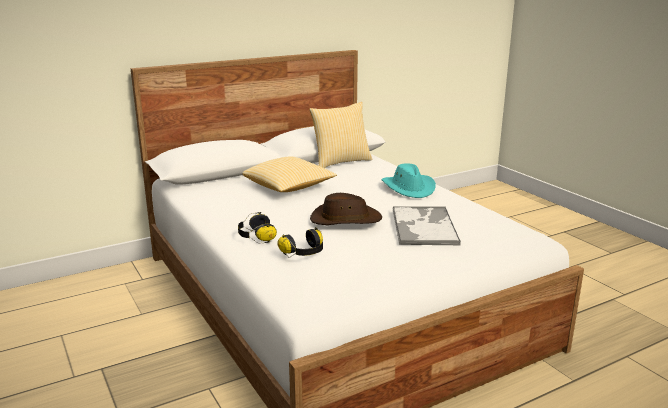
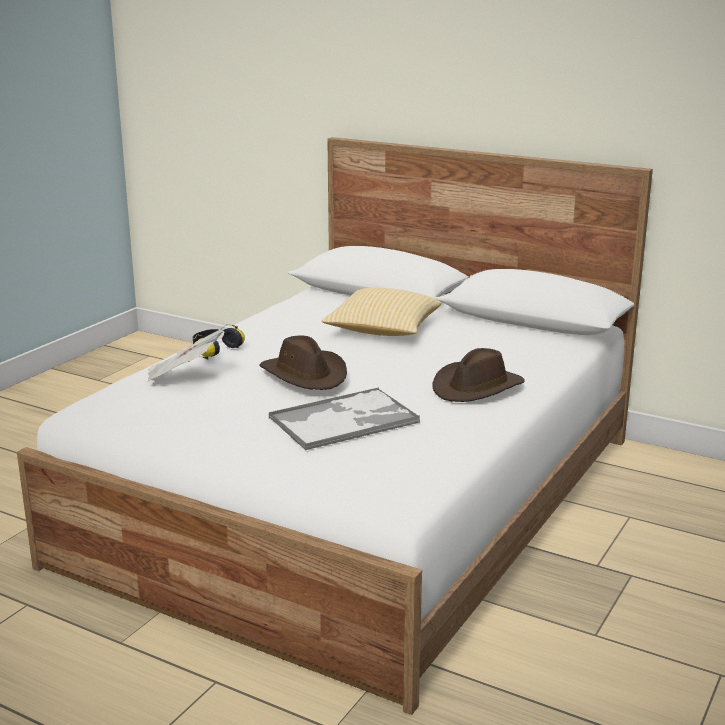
camera: 60 degrees right, 0 degrees up
(304, 253) = (184, 376): headphones -> newspaper
(340, 162) = (521, 332): pillow -> none
(409, 188) = (477, 387): turquoise hat -> brown hat

